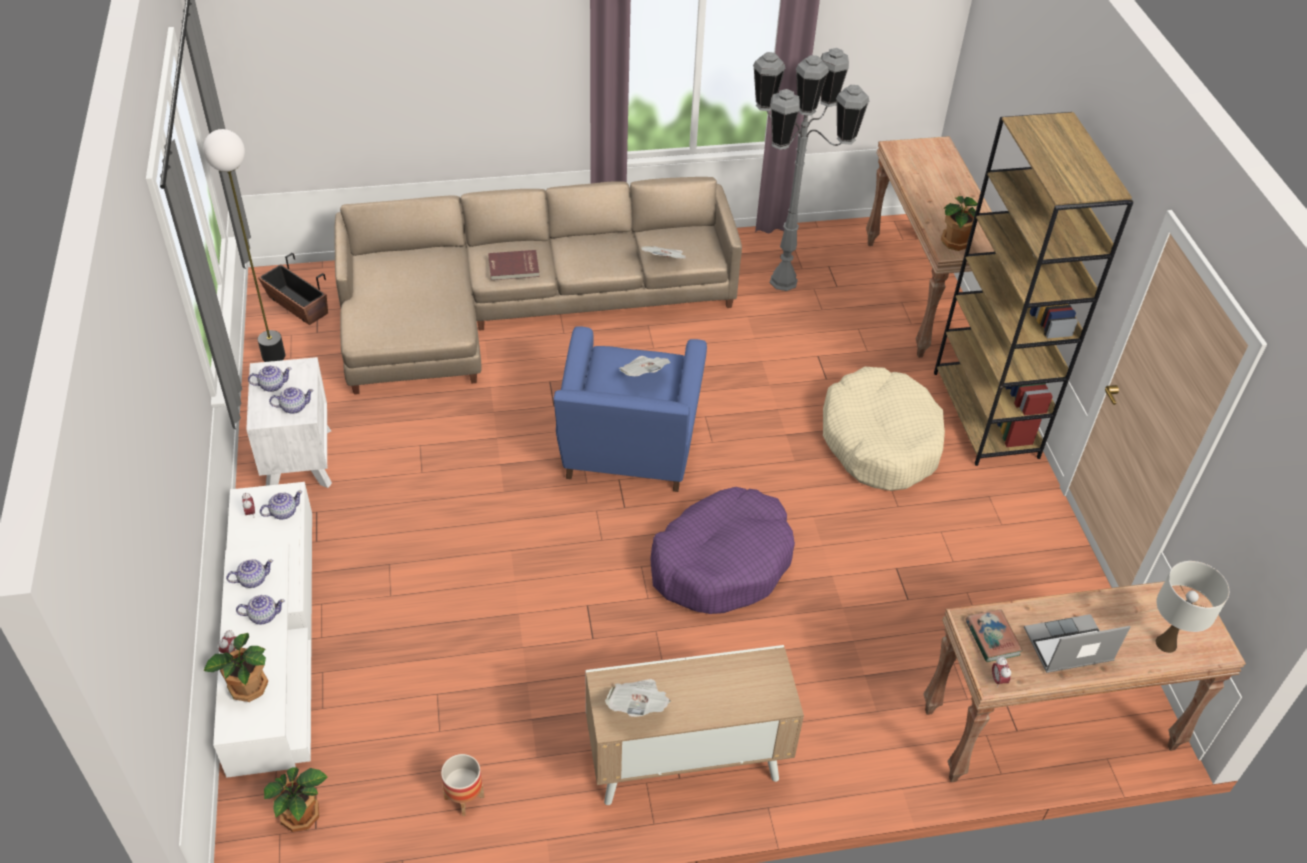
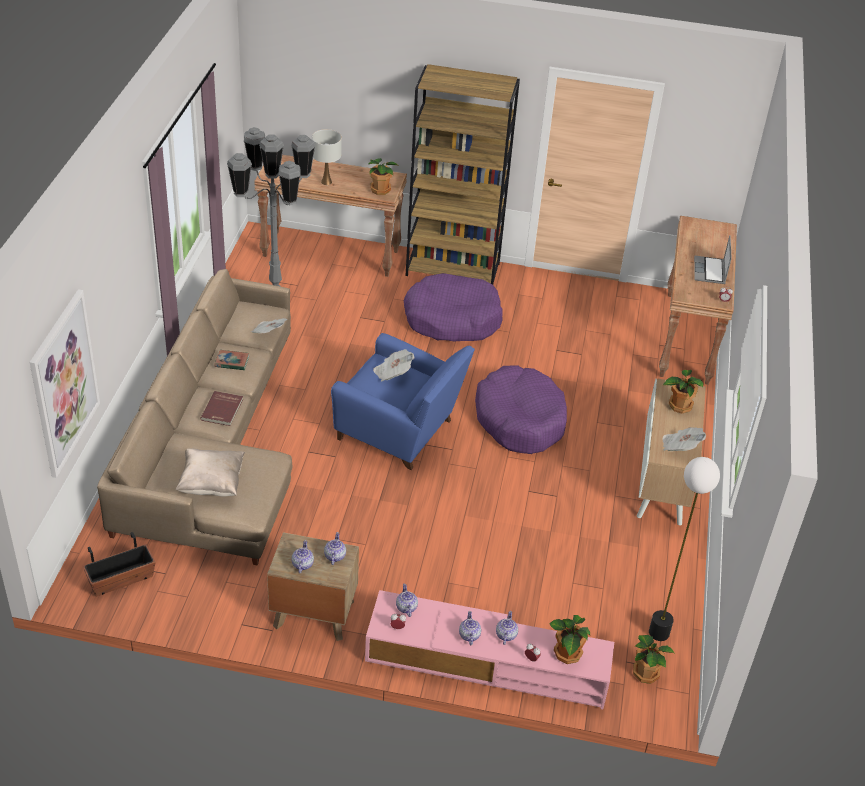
camera: 70 degrees left, 5 degrees down
(273, 356) = (177, 607): floor lamp -> floor lamp (658, 633)
(273, 635) = (487, 662): white tv stand -> pink tv stand
(298, 459) = (313, 614): white nightstand -> brown nightstand
(343, 89) = (64, 383): none -> picture
(392, 294) = (211, 484): none -> beige pillow
(464, 797) = (657, 588): planter -> none
(735, 687) = (679, 405): none -> potted plant
(880, 441) = (452, 319): beige dog bed -> purple dog bed
(992, 638) = (696, 293): book -> book (232, 362)
(1166, 644) = (718, 241): white table lamp -> white table lamp (326, 182)

